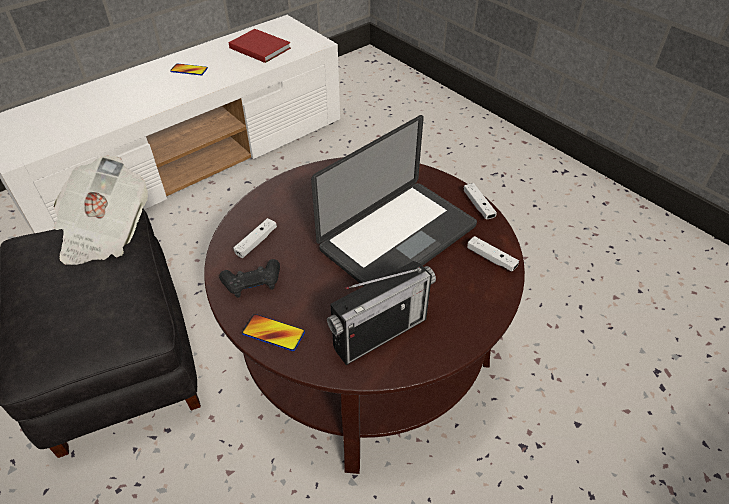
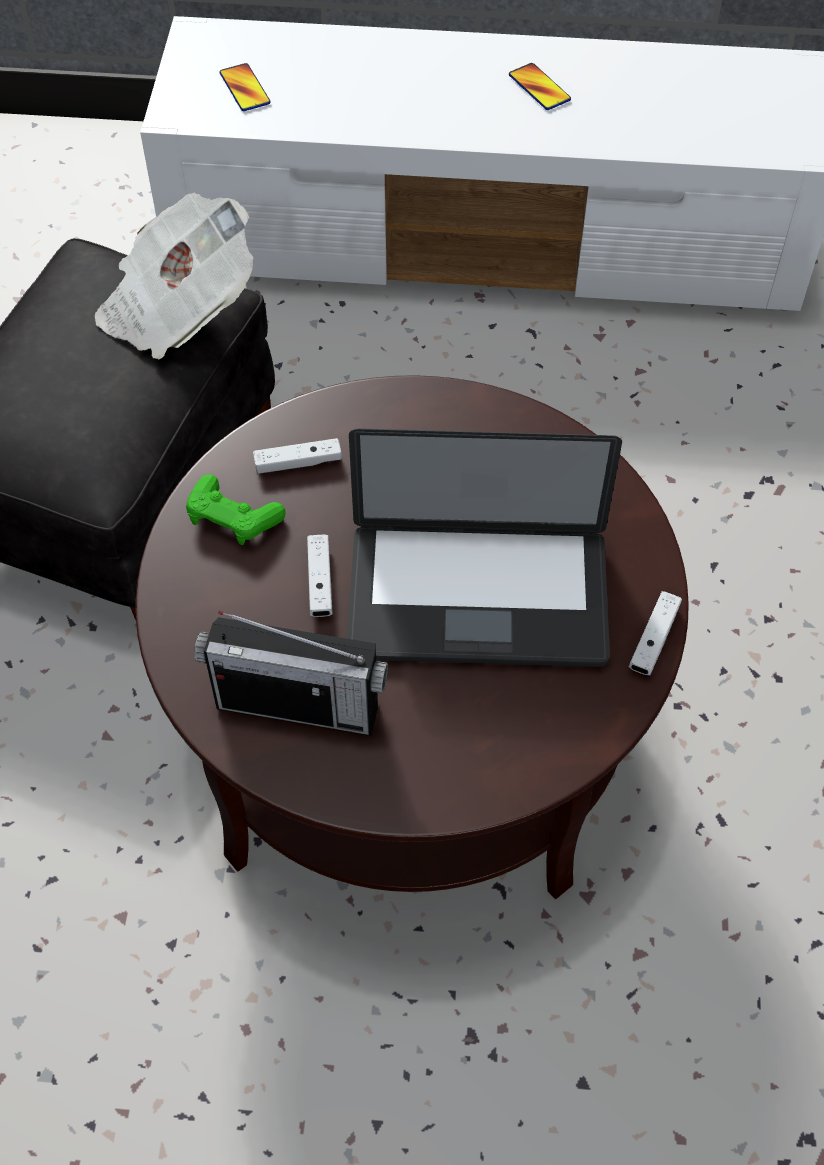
camera: 45 degrees right, 10 degrees up
(252, 283) = (233, 518): black game controller -> green game controller
(259, 47) = (698, 103): red book -> none
(273, 333) = (186, 602): phone -> phone (244, 88)
(491, 258) = (563, 730): white game controller -> white game controller (320, 582)

